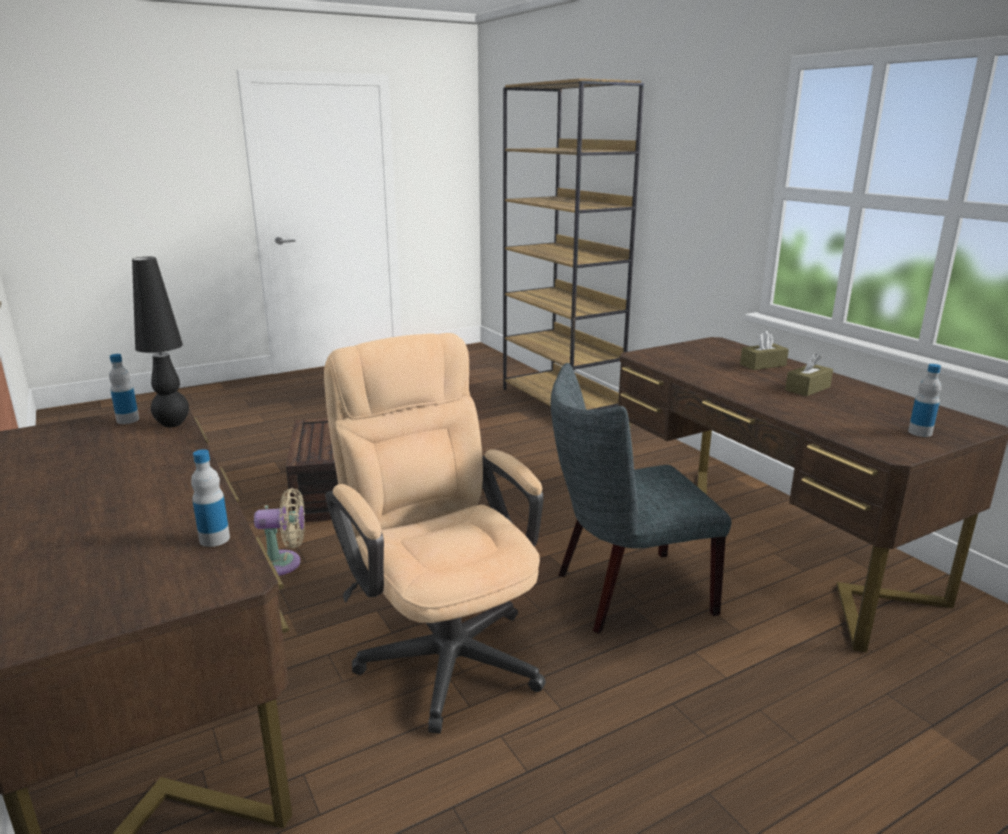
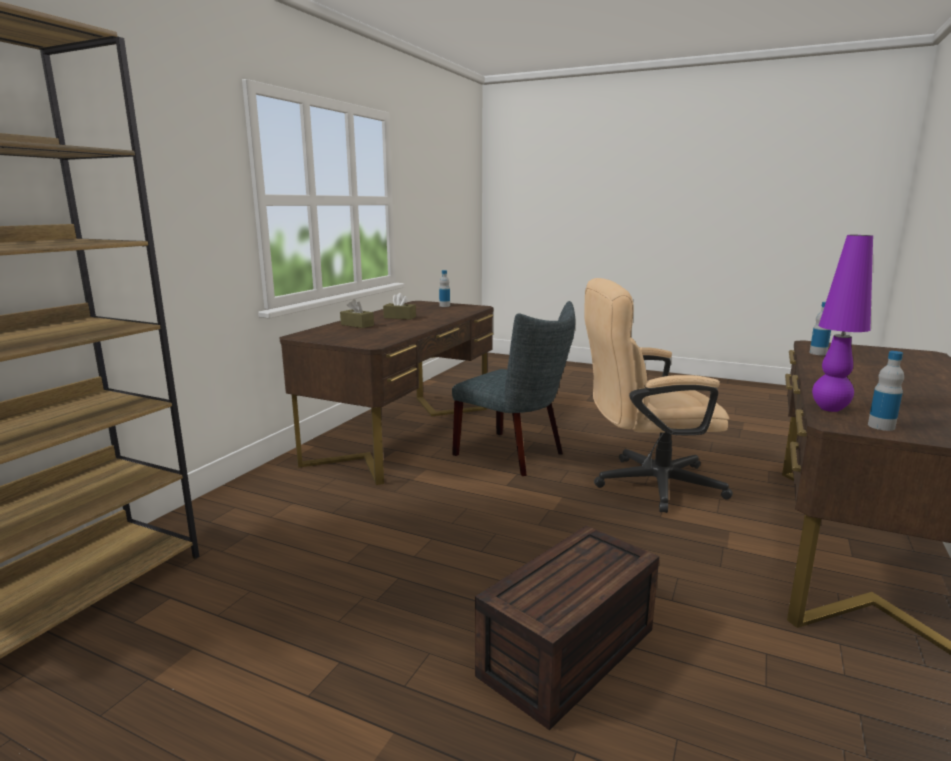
camera: 125 degrees left, 5 degrees down
(172, 424) = (830, 409): black table lamp -> purple table lamp
(283, 563) = (699, 587): beige fan -> none
(442, 647) = (646, 484): beige office chair -> beige office chair turned 60 degrees clockwise

